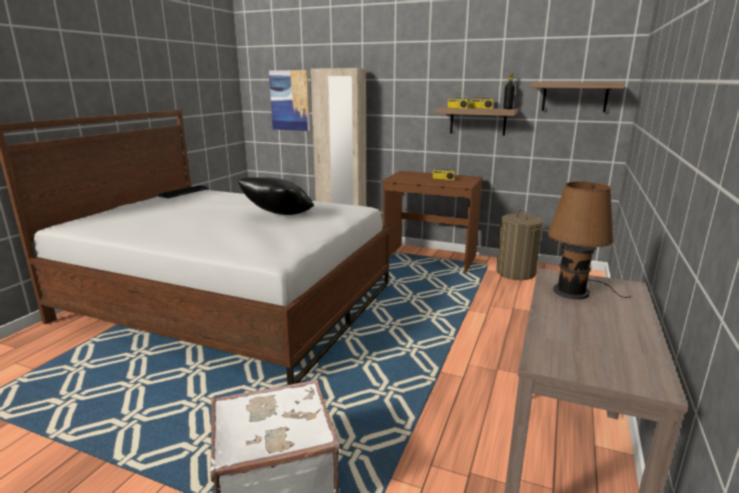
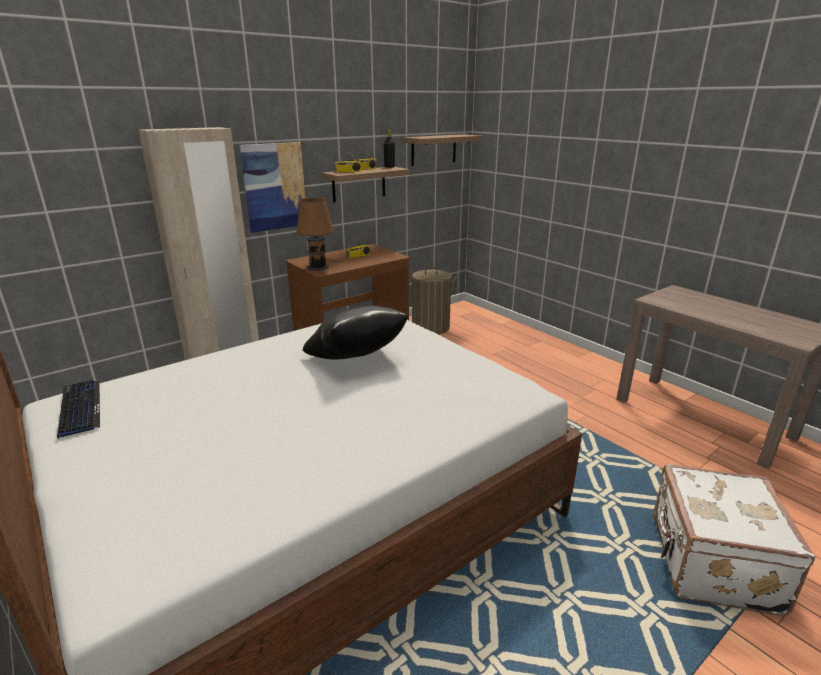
camera: 60 degrees left, 5 degrees up
(290, 100) = (74, 188): picture -> picture (274, 187)
(574, 291) = (685, 304): brown table lamp -> brown table lamp (319, 267)

